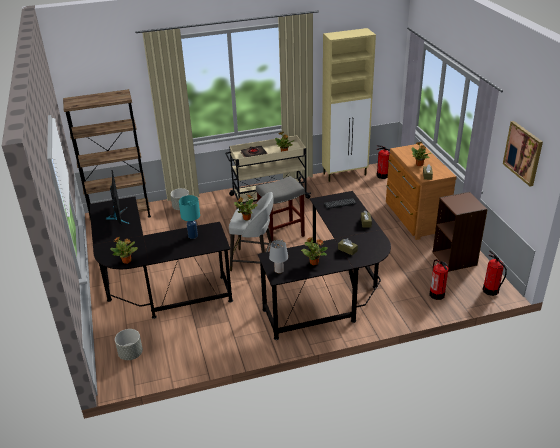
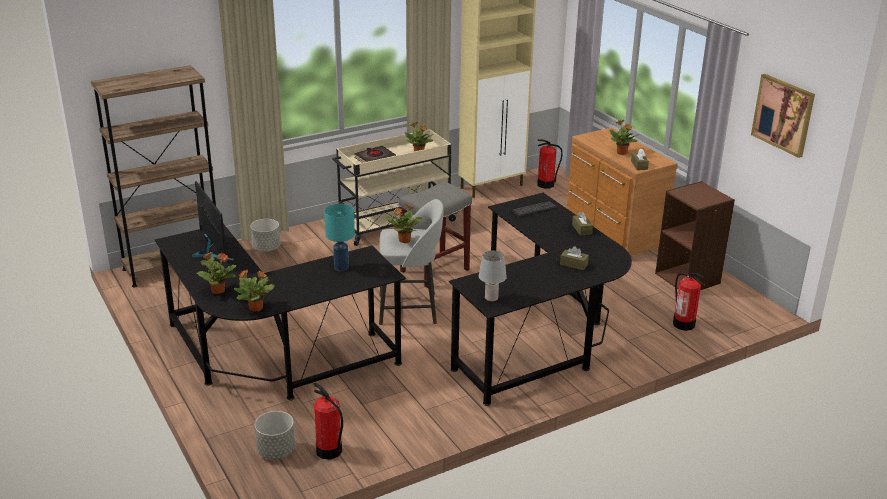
camera: 15 degrees left, 5 degrees down
(314, 262) = (535, 284): potted plant -> potted plant (218, 291)
(490, 290) = (751, 312): fire extinguisher -> fire extinguisher (329, 451)

